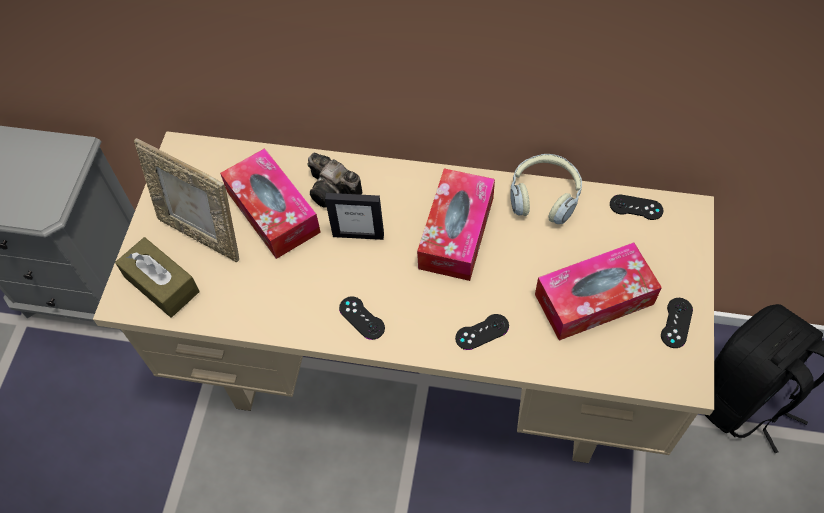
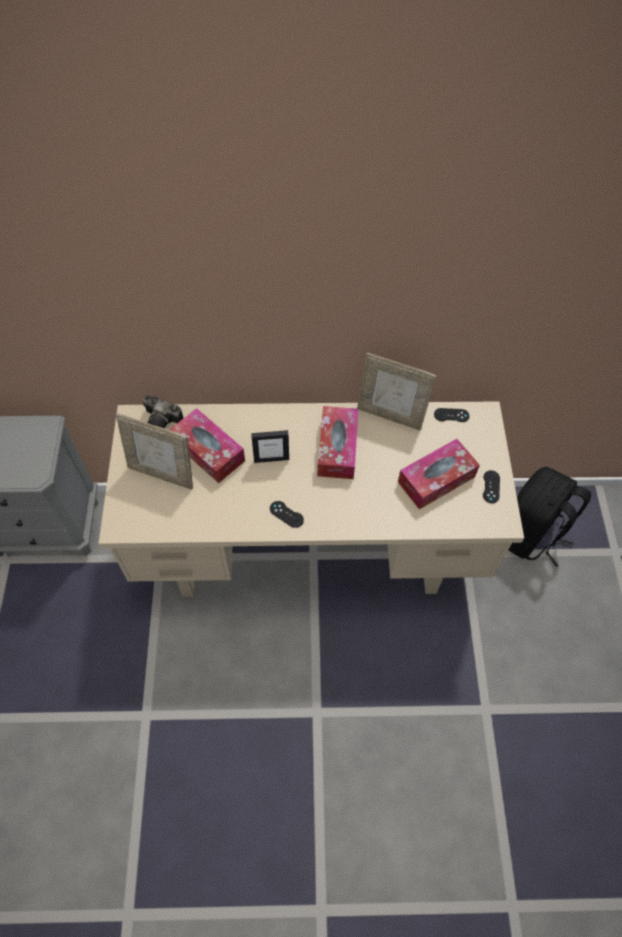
camera: 15 degrees left, 0 degrees up
(162, 284) = (142, 512): brown tissue box -> none
(334, 191) = (248, 431): camera -> camera (164, 419)
(482, 332) = (368, 511): black game controller -> none
(544, 195) = (390, 415): headphones -> picture frame

